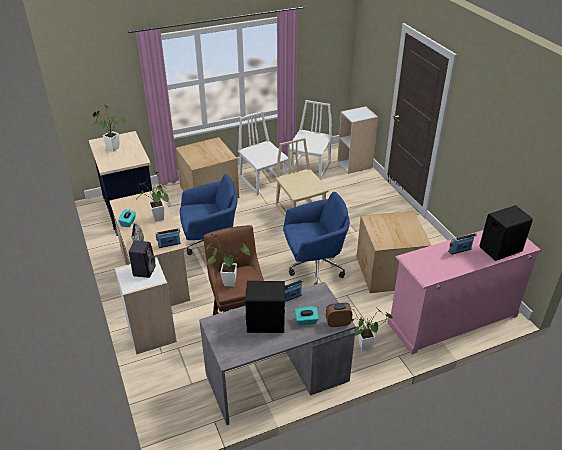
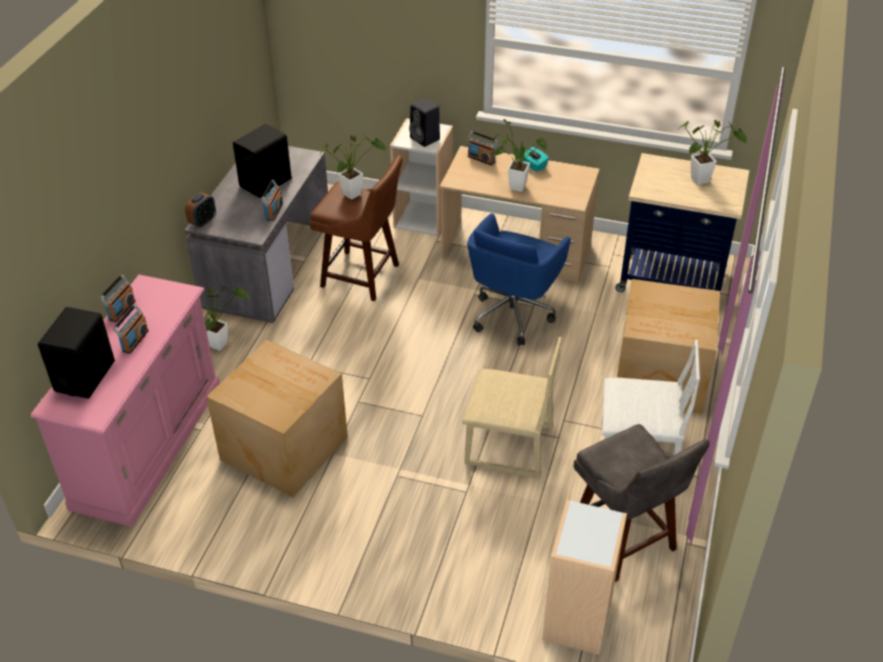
camera: 130 degrees right, 5 degrees up
(169, 244) = (458, 177): radio -> radio (121, 310)
(306, 321) = (233, 205): turquoise tissue box -> none
(310, 168) = (625, 542): white chair -> grey stool
(313, 270) = (372, 380): blue office chair -> none

